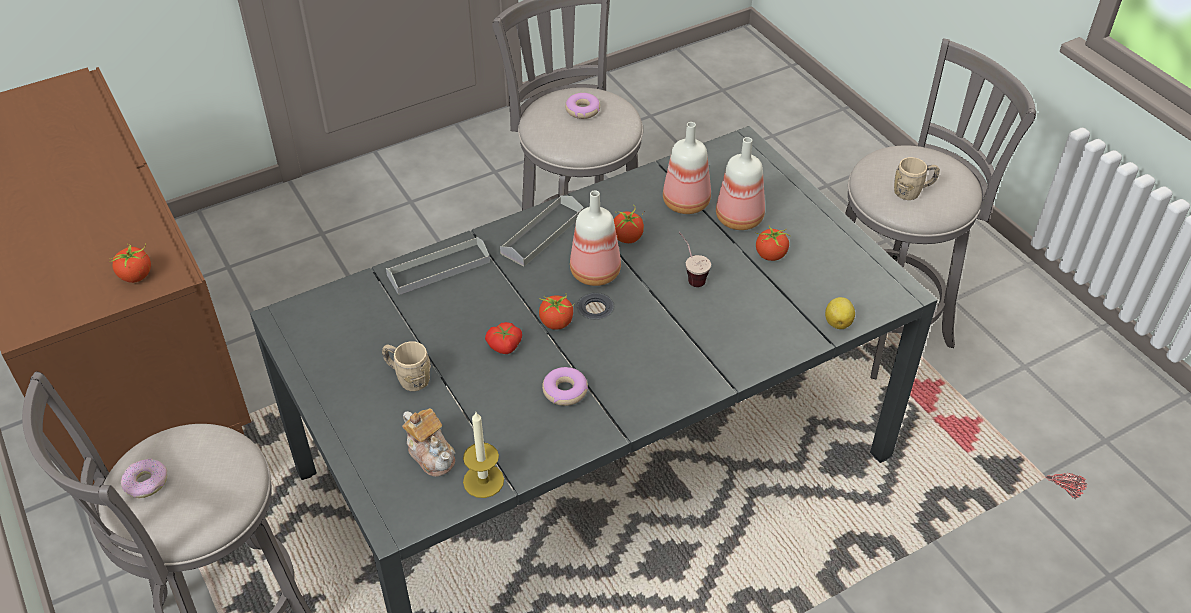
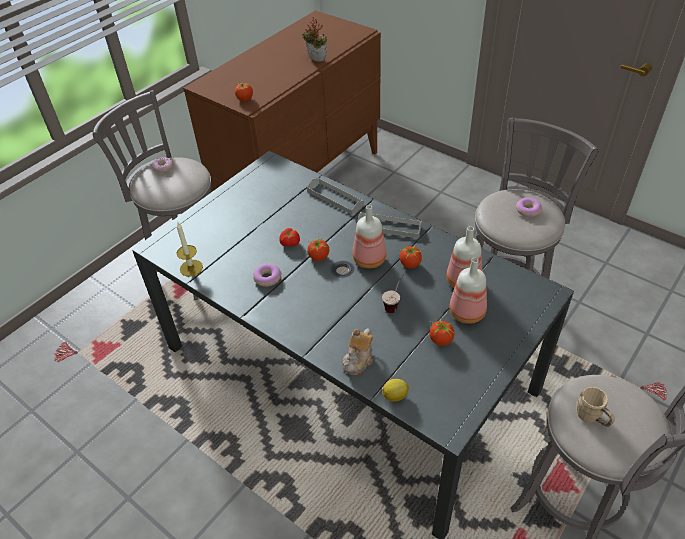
camera: 70 degrees right, 0 degrees up
(105, 160) = (315, 60): none -> potted plant
(408, 378) = (250, 216): beige mug -> none
(431, 454) = (202, 243): teapot -> teapot (358, 360)

